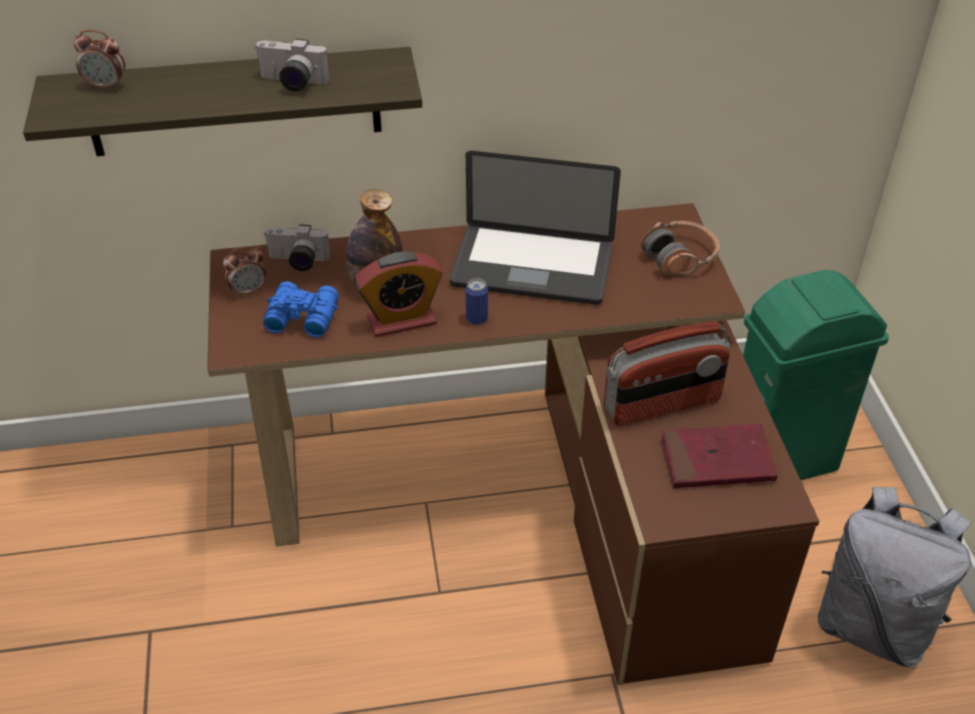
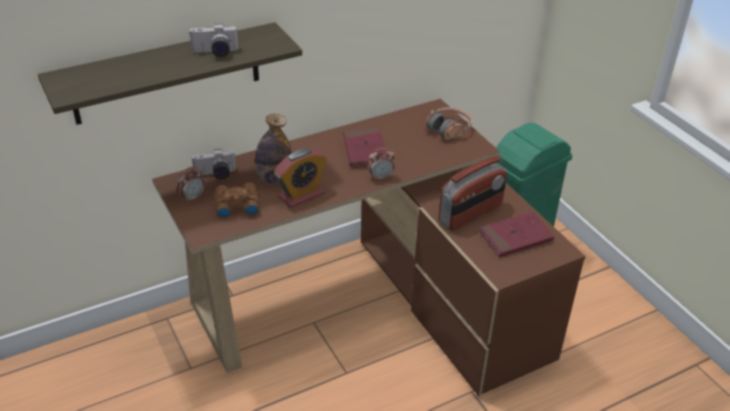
camera: 20 degrees left, 5 degrees down
(107, 86) = (92, 72): alarm clock -> alarm clock (380, 177)
(301, 316) = (236, 205): blue binoculars -> brown binoculars
(477, 318) = (347, 185): can -> none
(532, 267) = (365, 150): laptop -> red book
(873, 624) = (603, 325): grey backpack -> none

